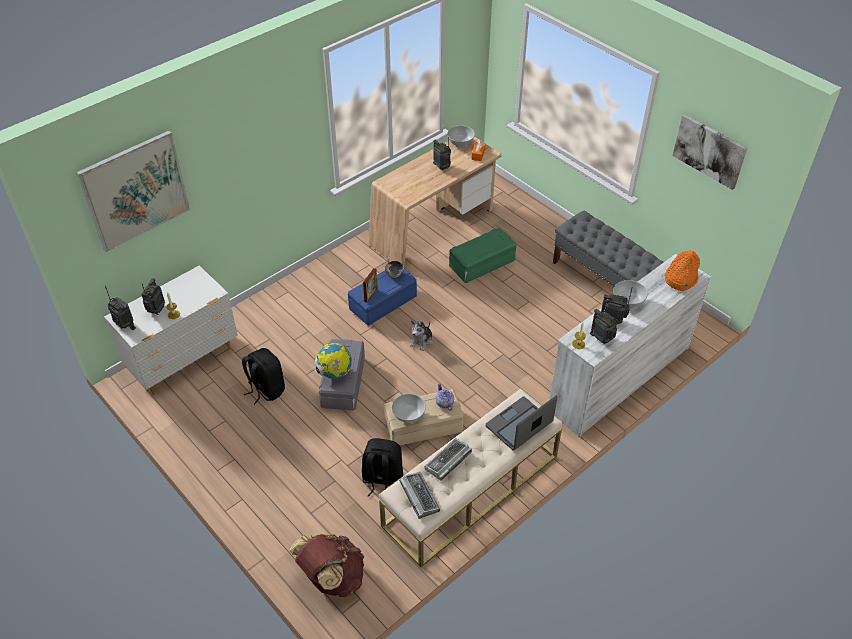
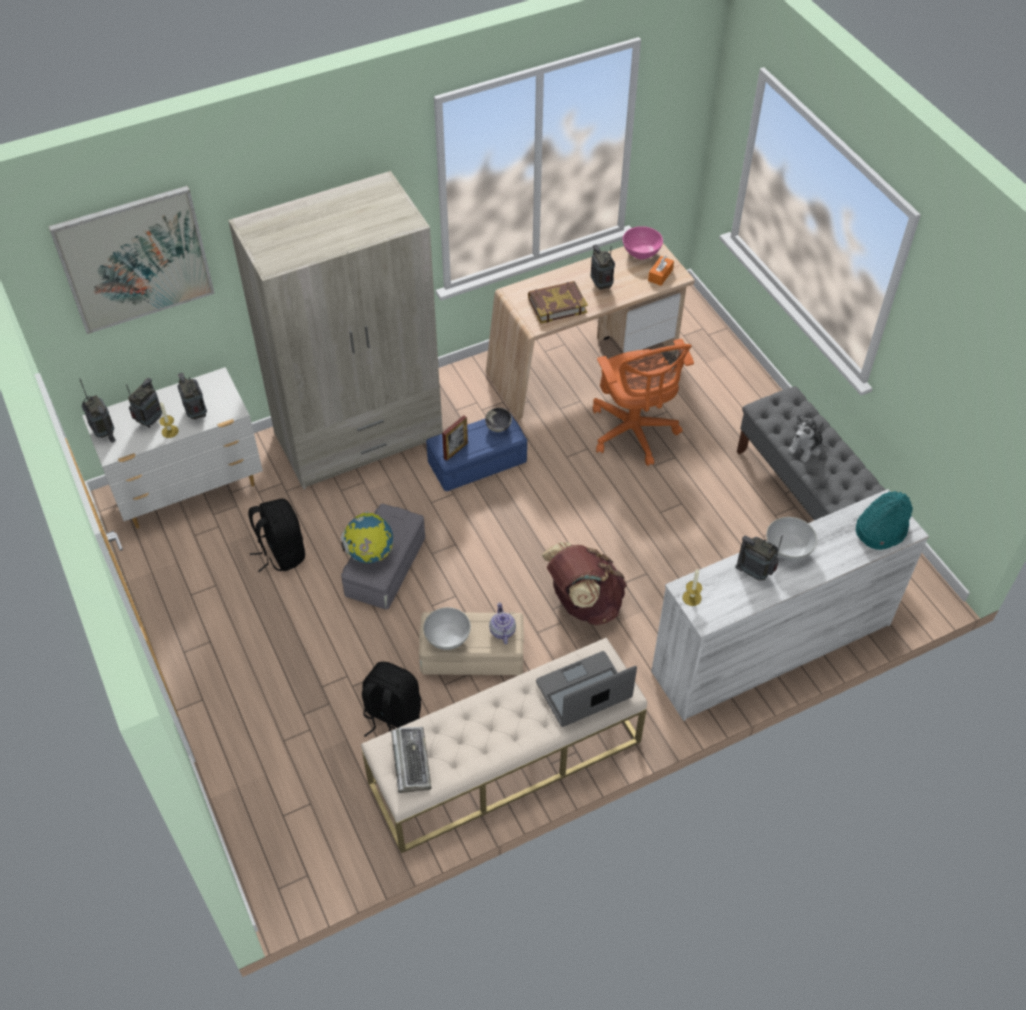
camera: 15 degrees right, 5 degrees up
(295, 302) = (359, 436): none -> beige wardrobe
(332, 578) = (281, 837): brown backpack -> brown backpack (583, 603)
(417, 184) = (557, 305): none -> book
(422, 341) = (511, 530): plush toy -> plush toy (805, 448)
(447, 461) = (467, 721): keyboard -> none
(460, 143) = (641, 253): white bowl -> pink bowl
(482, 264) = (634, 433): green storage box -> orange office chair
(602, 339) = (728, 598): radio -> radio (196, 414)
(680, 278) = (880, 529): orange hat -> turquoise hat
(709, 151) = (970, 348): picture -> none

